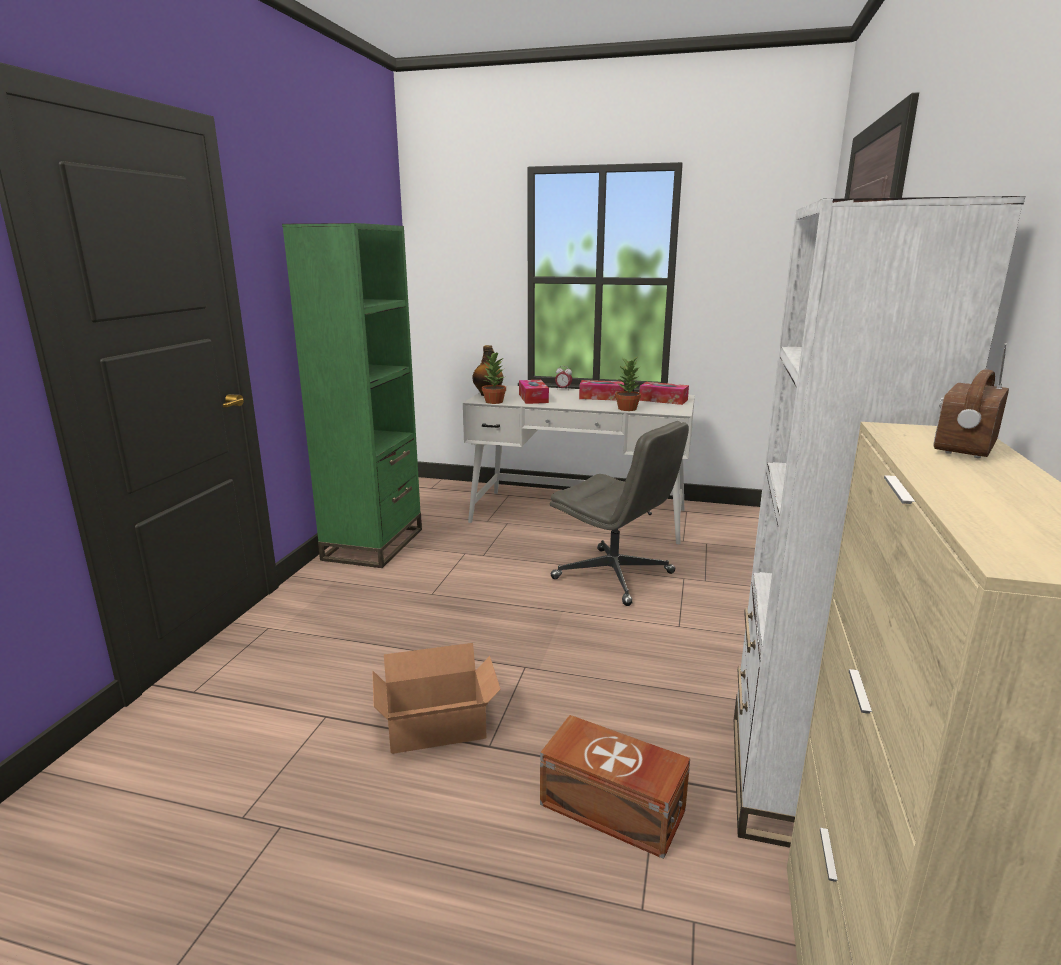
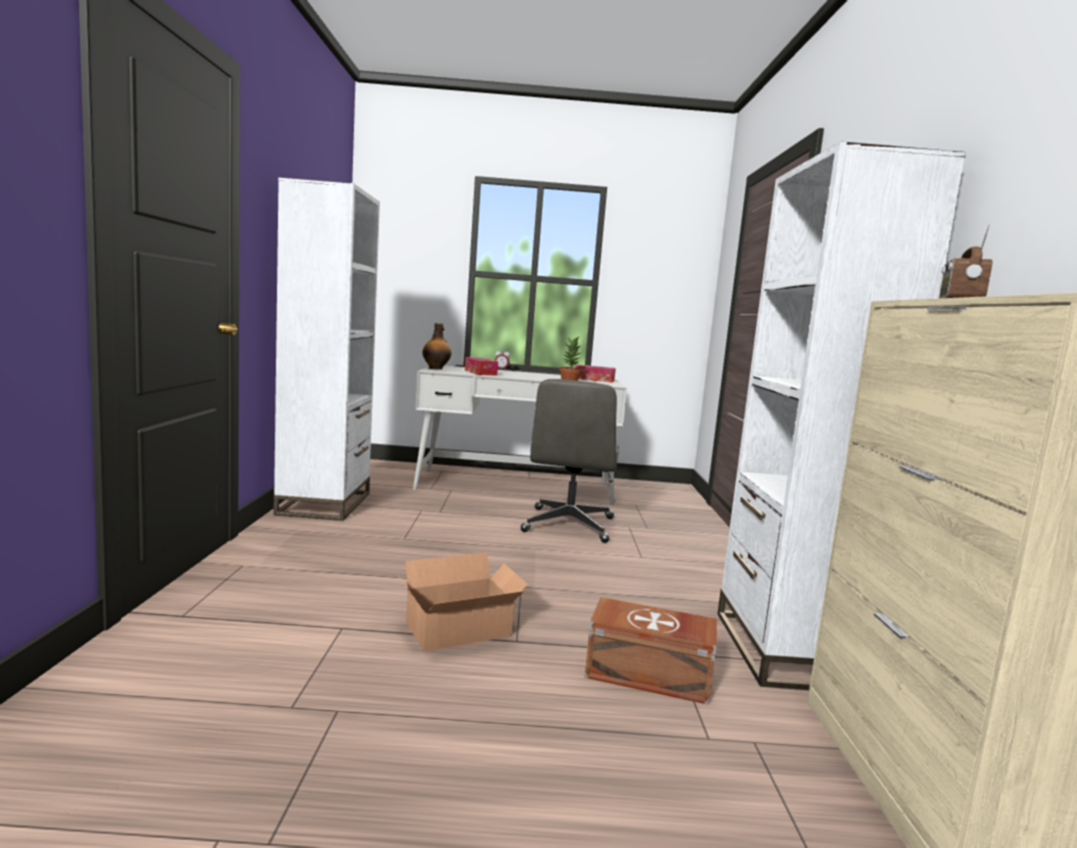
camera: 15 degrees left, 10 degrees down
(374, 544) = (325, 504): green bookcase -> white bookcase
(493, 402) = (446, 372): potted plant -> none
(601, 397) = (540, 375): tissue box -> none
(615, 576) = (569, 525): grey office chair -> grey office chair turned 75 degrees clockwise

